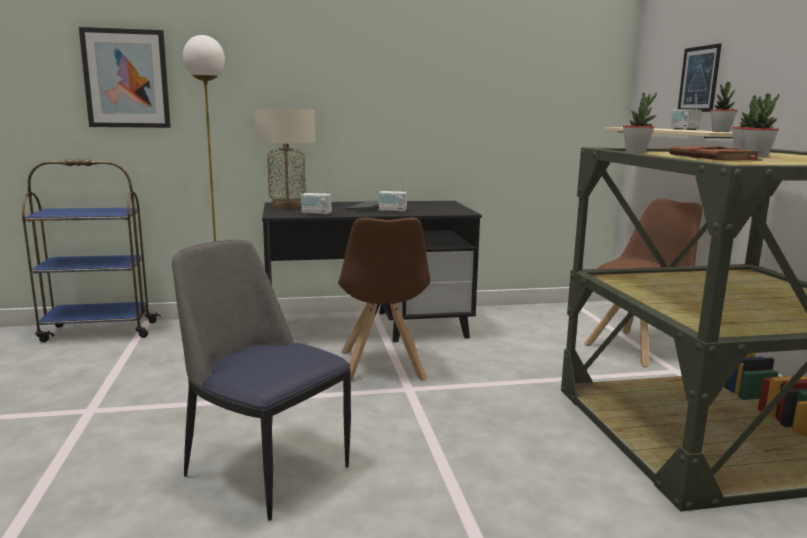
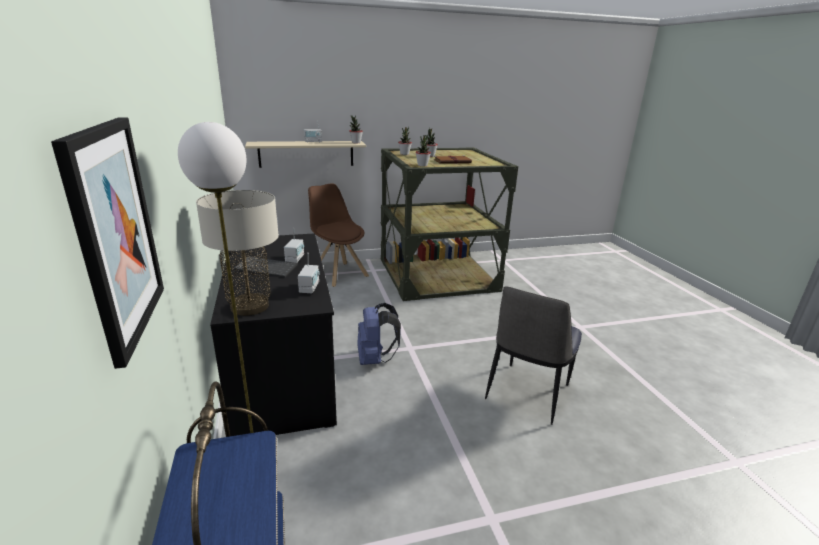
camera: 95 degrees left, 10 degrees up
(382, 367) = (375, 359): brown chair -> blue backpack
(699, 79) = (308, 109): picture -> none

